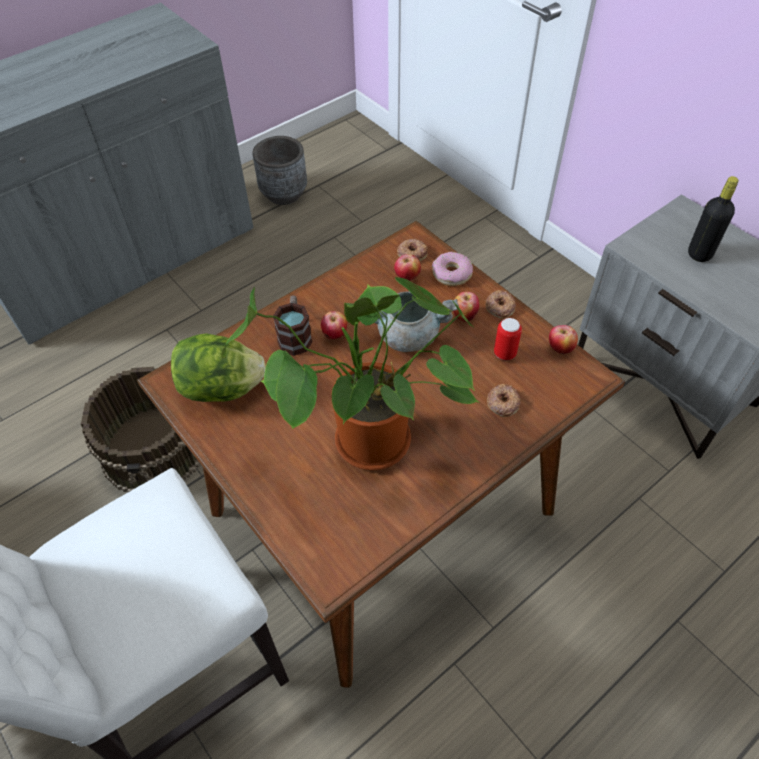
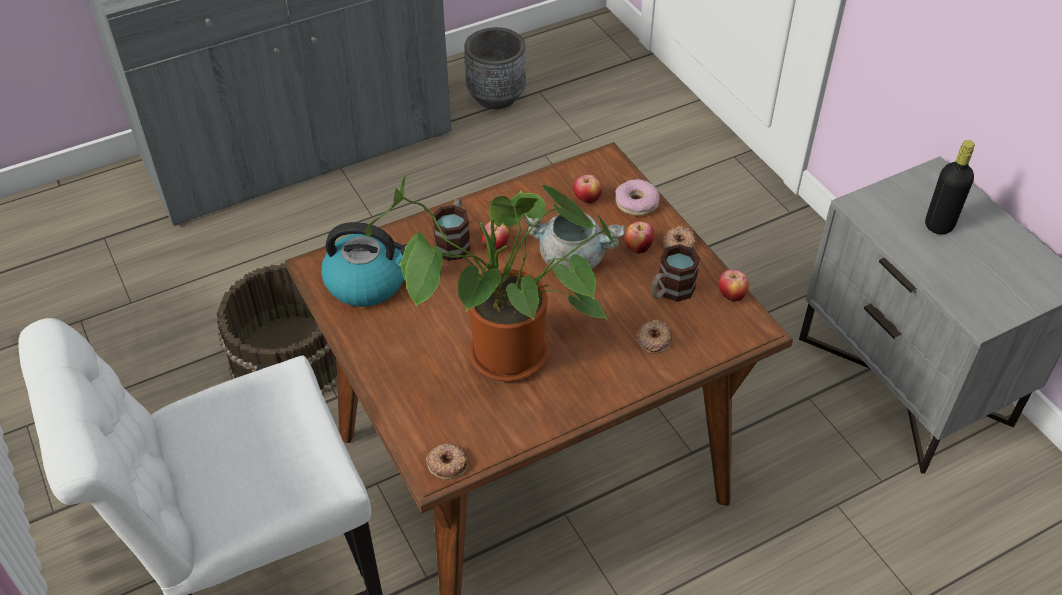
camera: 10 degrees right, 5 degrees down
(222, 389) = (368, 282): lettuce -> kettle
(412, 253) = (599, 175): donut -> donut (447, 463)
(504, 353) = (670, 292): can -> mug

